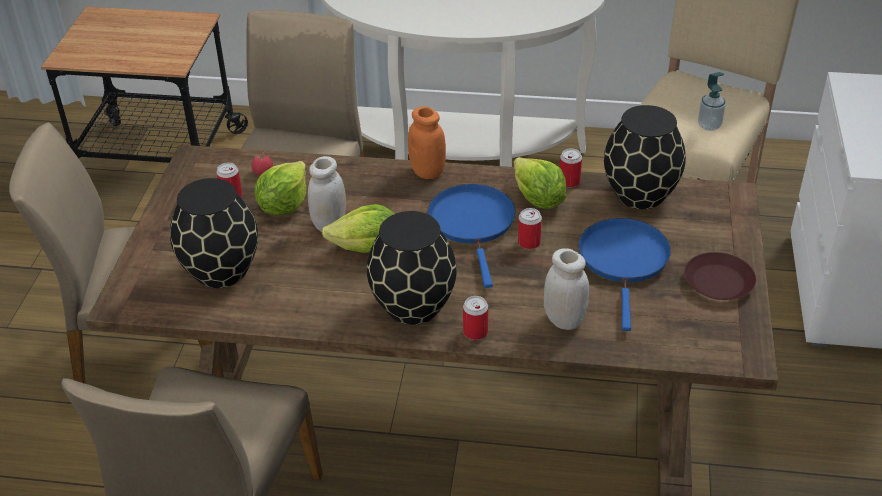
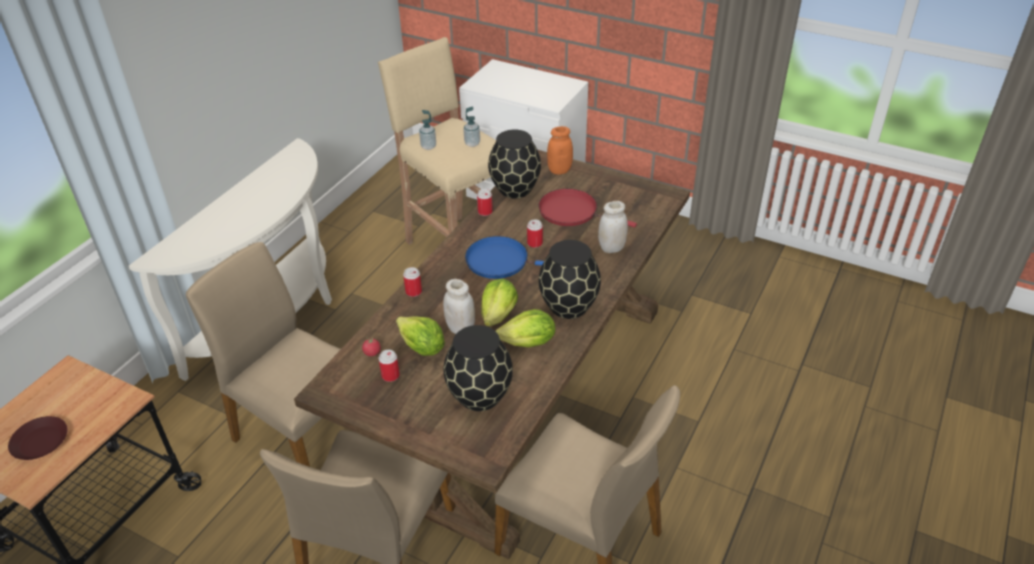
camera: 70 degrees left, 0 degrees up
(427, 172) = (432, 269): orange jar -> orange jar (559, 170)
(475, 332) = (606, 285): can -> can (413, 292)
(538, 200) = (495, 229): lettuce -> lettuce (529, 343)
(624, 260) = (572, 212): blue frying pan -> red frying pan
(671, 93) = (428, 146): none -> soap dispenser
(719, 282) = (608, 185): brown plate -> brown plate (41, 441)

